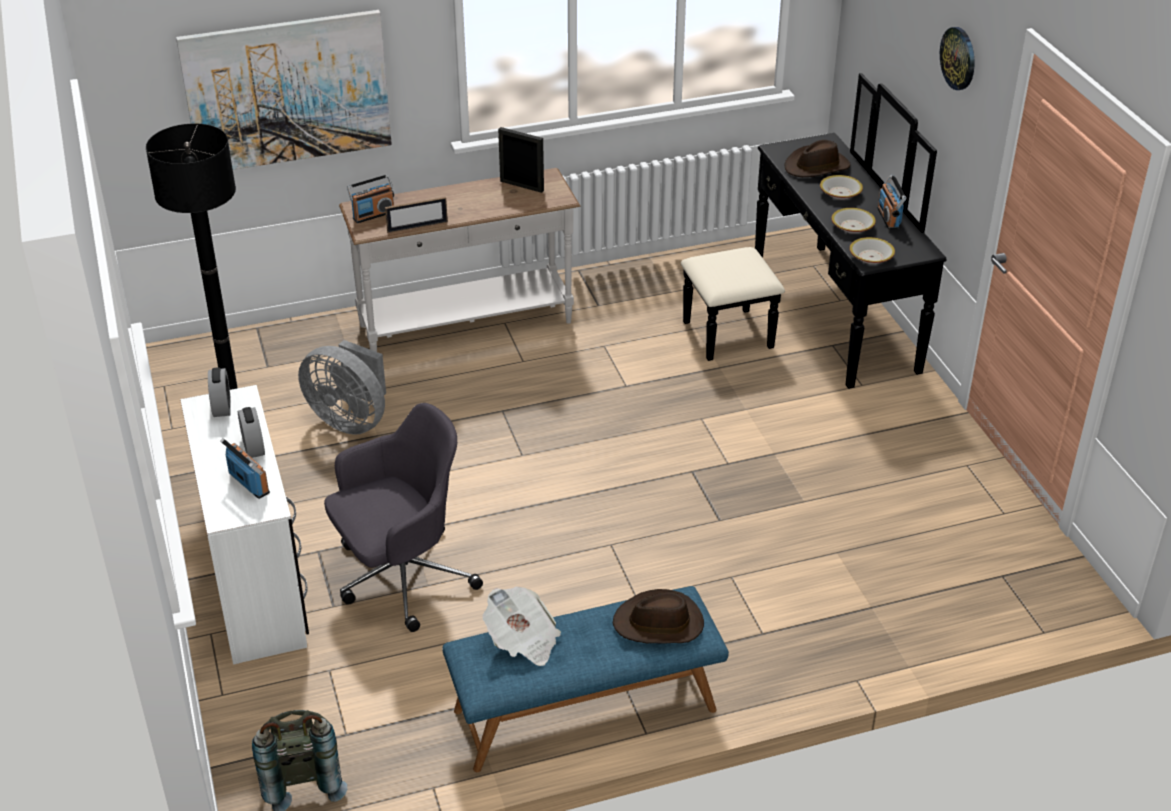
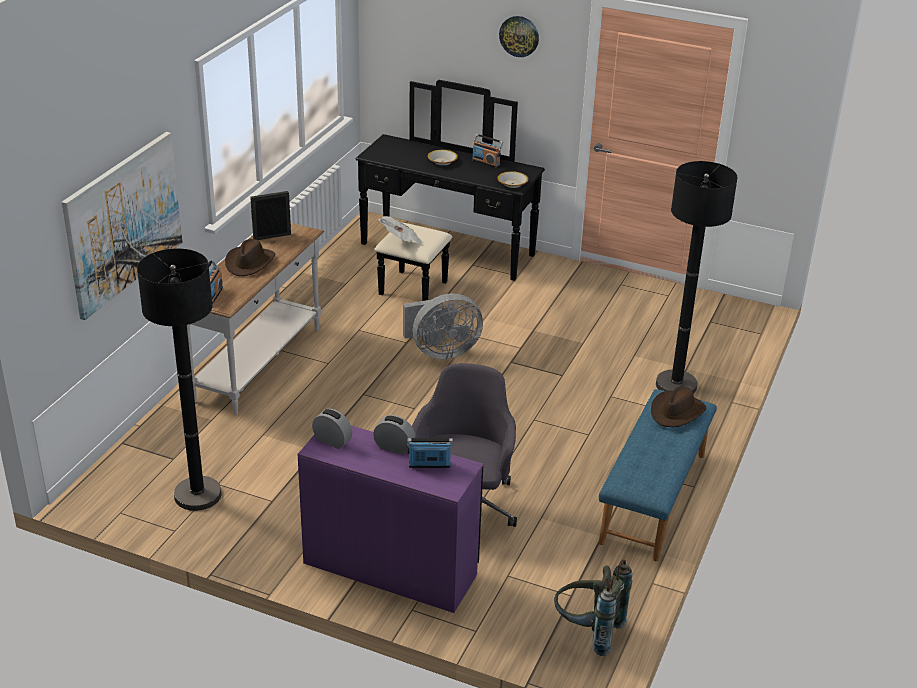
camera: 50 degrees left, 5 degrees down
(258, 583) = (390, 567): white desk -> purple desk
(350, 420) = (283, 453): grey fan -> grey fan (441, 352)
(417, 227) = (253, 288): picture frame -> none
(522, 640) = (637, 461): newspaper -> newspaper (401, 240)
(817, 166) = (406, 154): brown hat -> brown hat (250, 263)
(825, 616) = (676, 385): none -> black floor lamp
(852, 227) = (478, 174): bowl -> none

